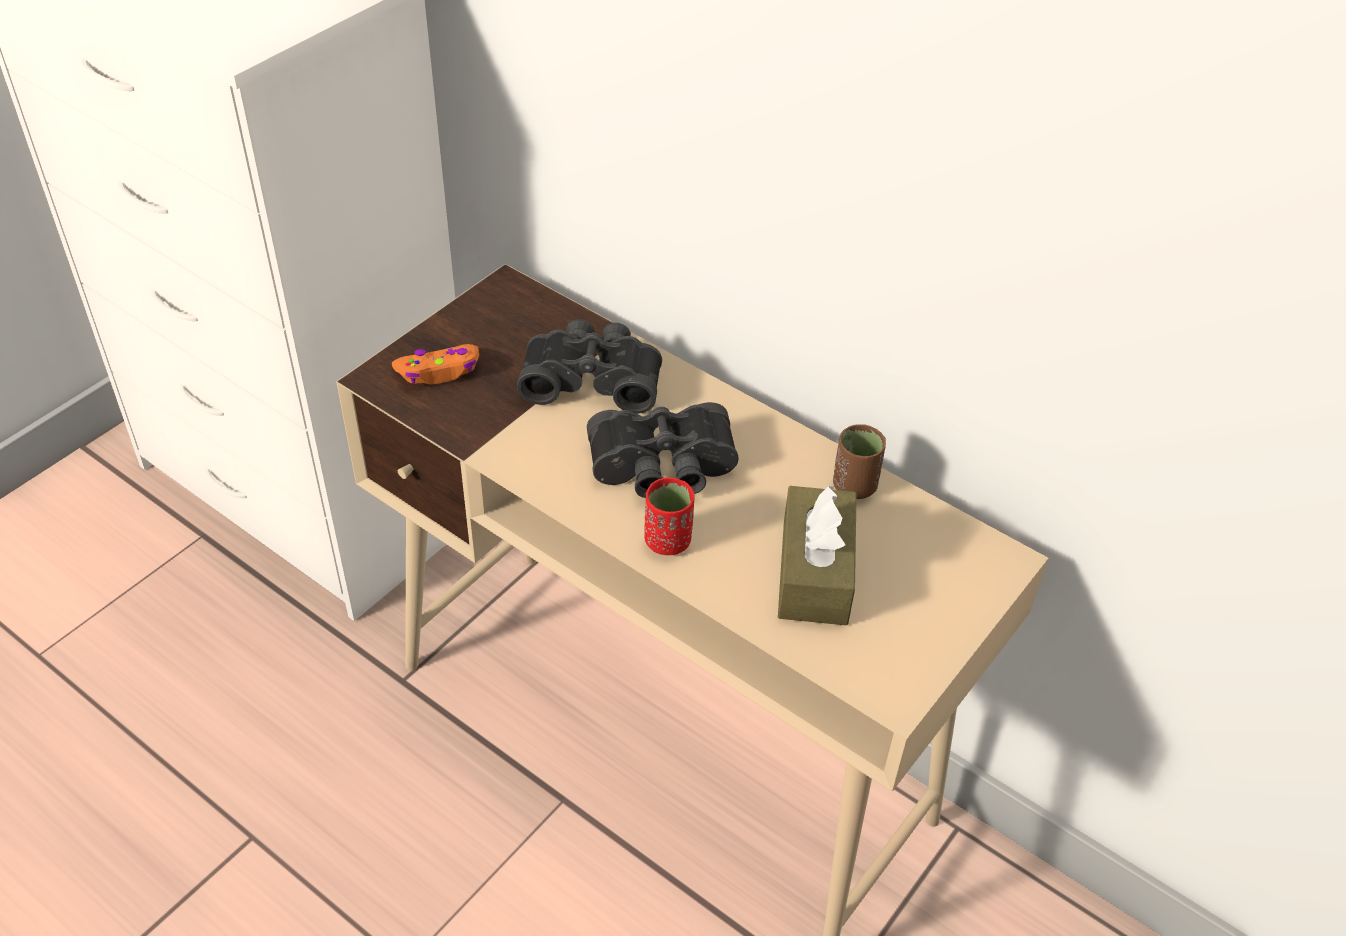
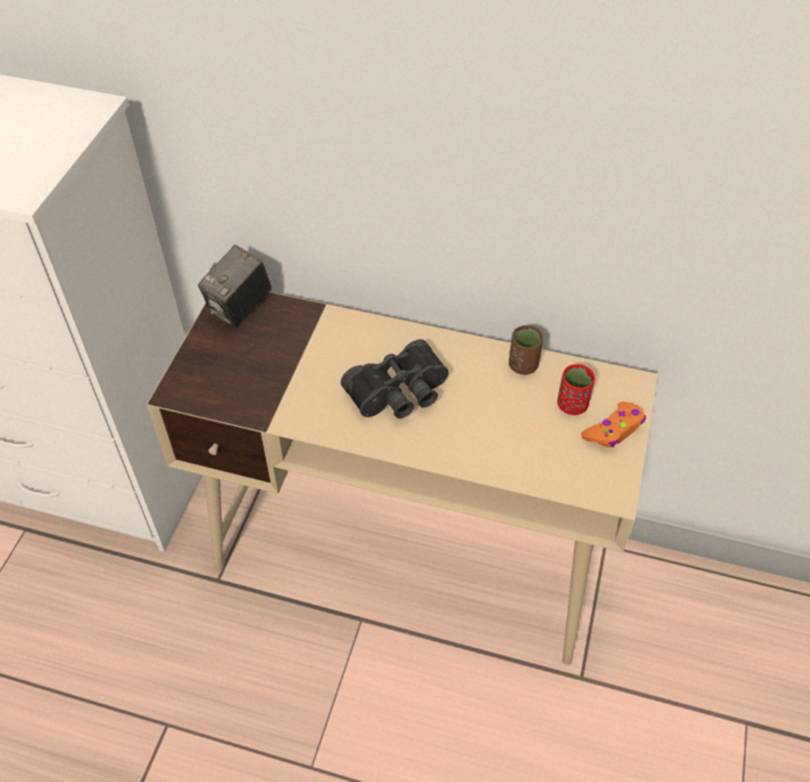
camera: 20 degrees left, 5 degrees up
(439, 371) = (215, 374): orange game controller -> orange game controller (614, 430)
(514, 303) = (240, 308): none -> camera
(592, 379) = (321, 346): black binoculars -> none
(668, 541) = (428, 442): red cup -> red cup (572, 405)
(814, 572) = (528, 431): brown tissue box -> none

